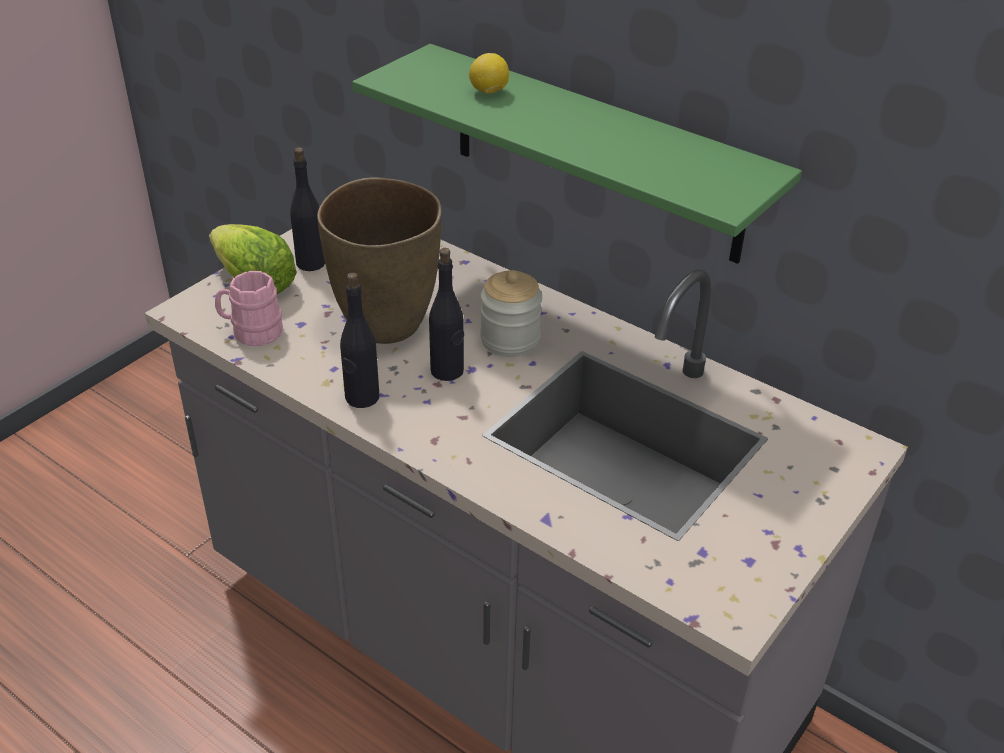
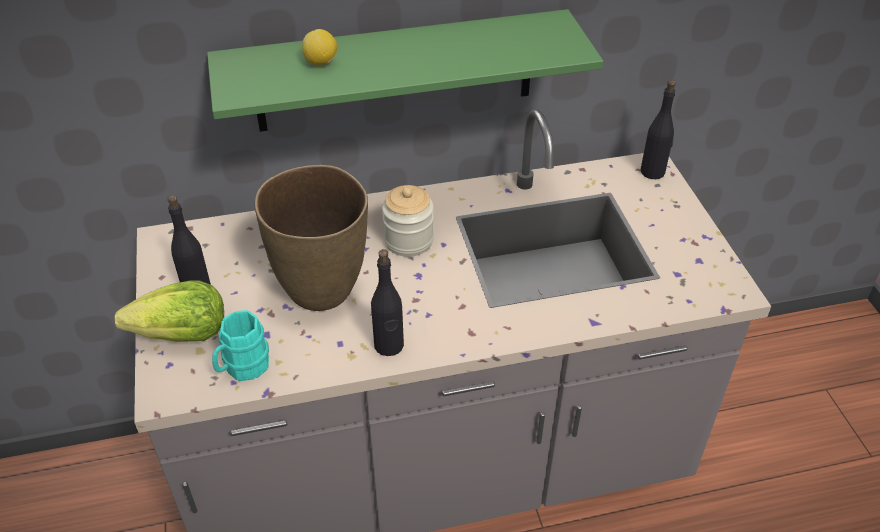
camera: 50 degrees left, 5 degrees up
(251, 332) = (242, 367): pink mug -> turquoise mug
(447, 371) = (407, 287): black bottle -> black bottle (653, 172)

